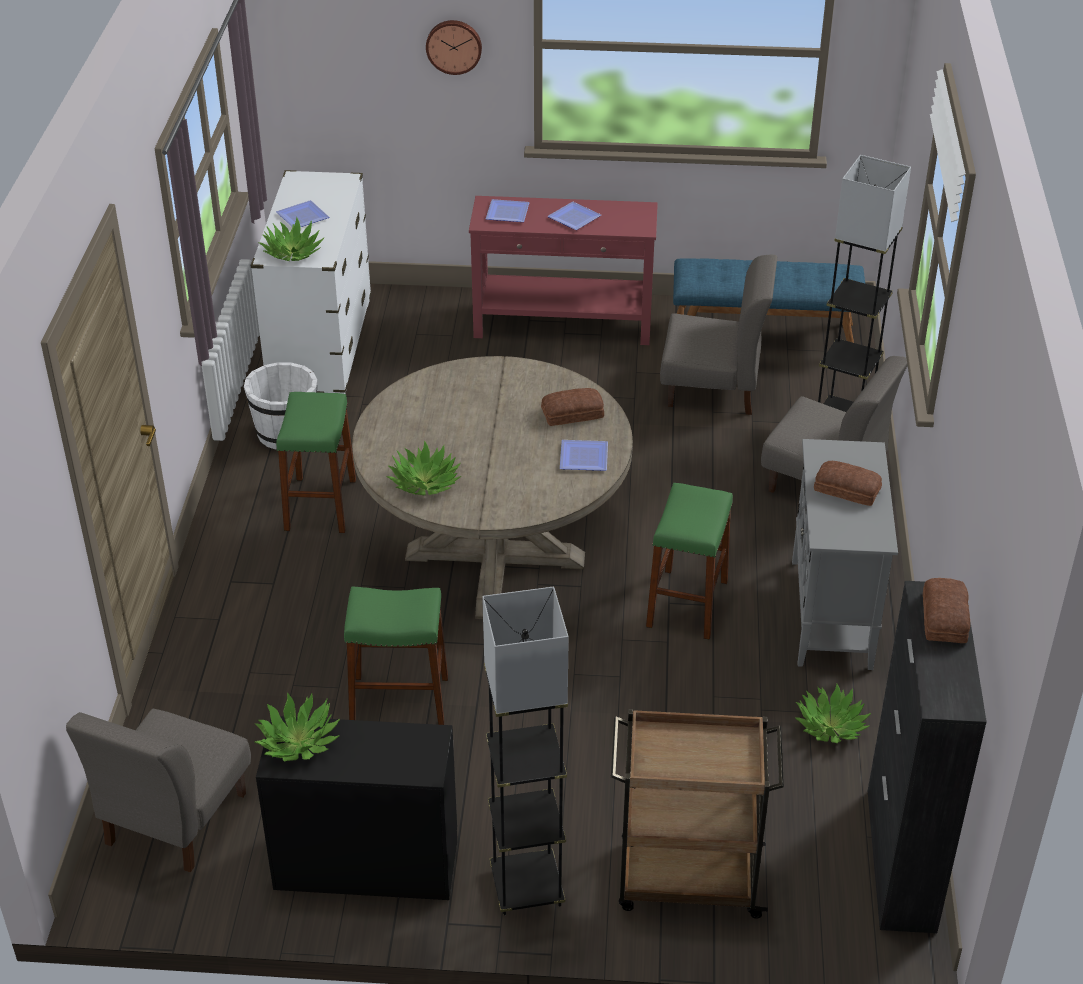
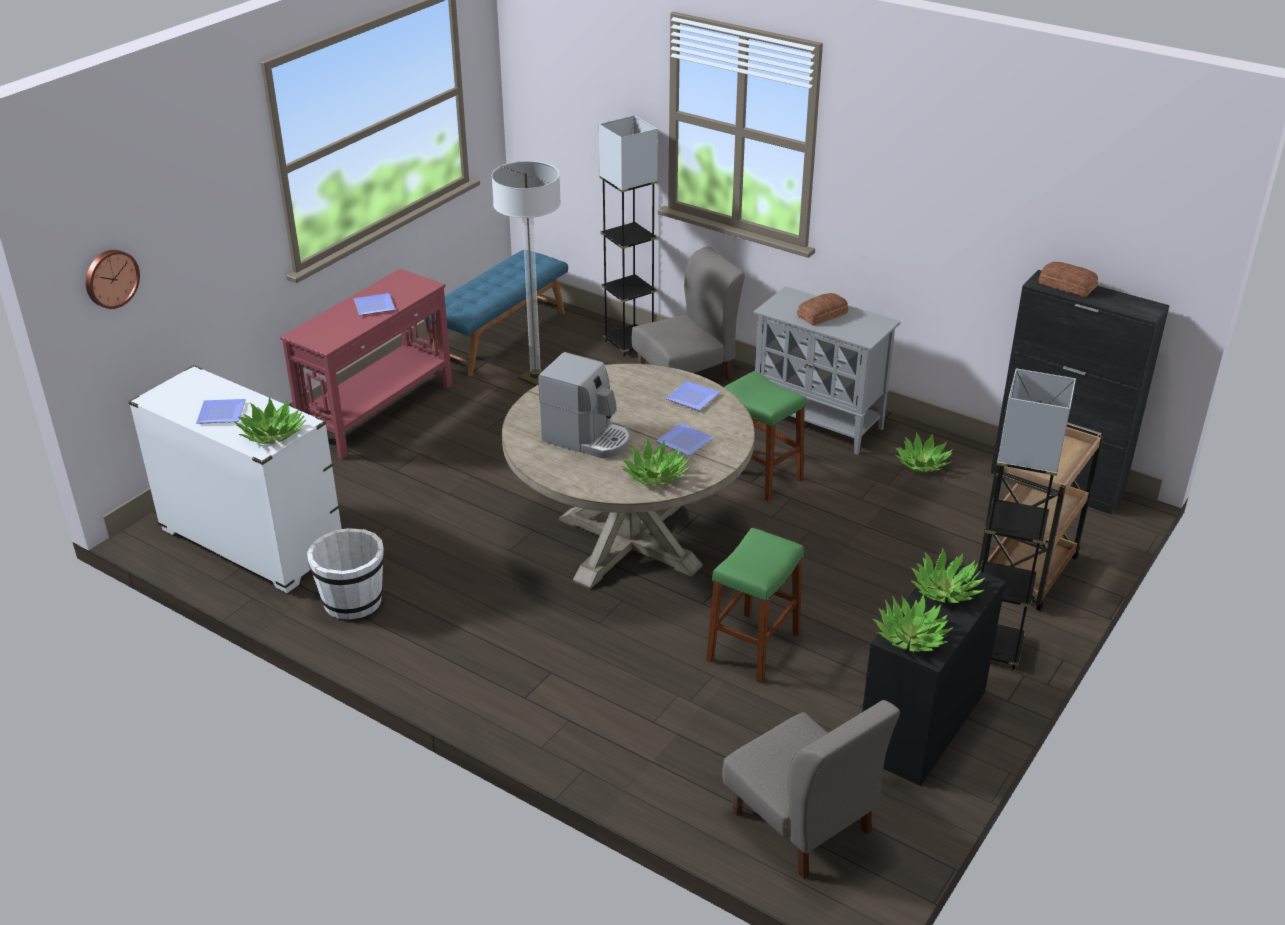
camera: 60 degrees left, 5 degrees down
(320, 505) = (473, 612): green stool -> none
(393, 744) = (945, 590): none -> potted plant
(453, 420) = (587, 438): none -> coffee machine
(454, 46) = (222, 204): wall clock -> wall clock (110, 278)
(506, 212) = (324, 331): plate -> plate (682, 442)
(573, 414) = (635, 385): bread -> none
(713, 389) = (535, 378): grey chair -> floor lamp

